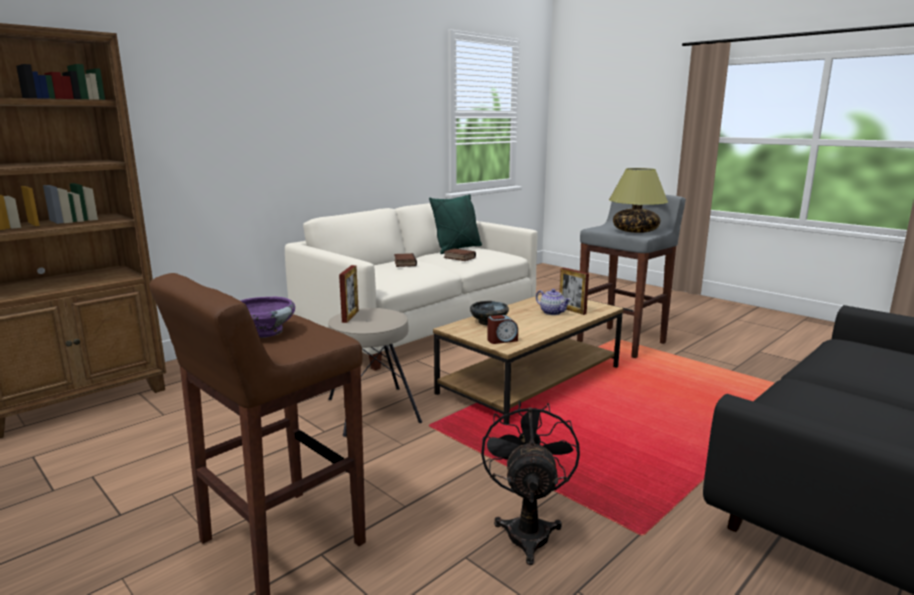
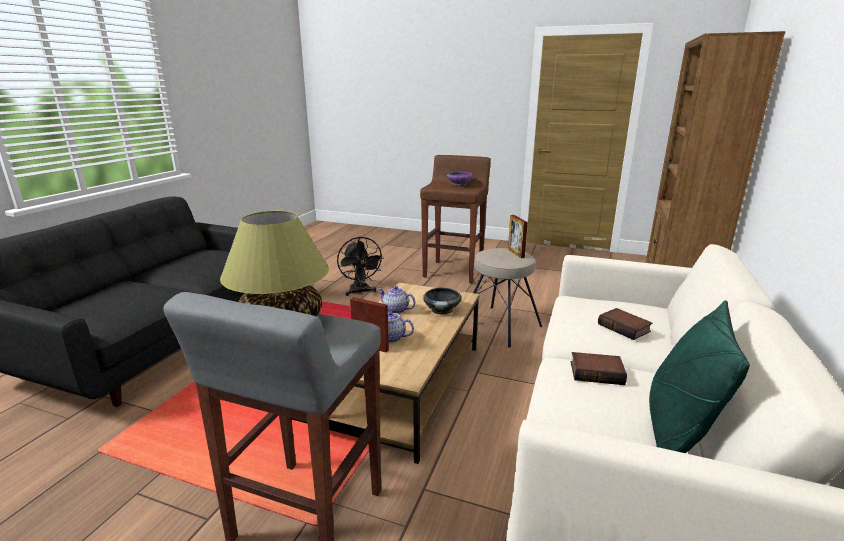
camera: 155 degrees right, 5 degrees up
(502, 340) = (413, 292): alarm clock -> none
(534, 328) = (395, 310): none -> teapot

